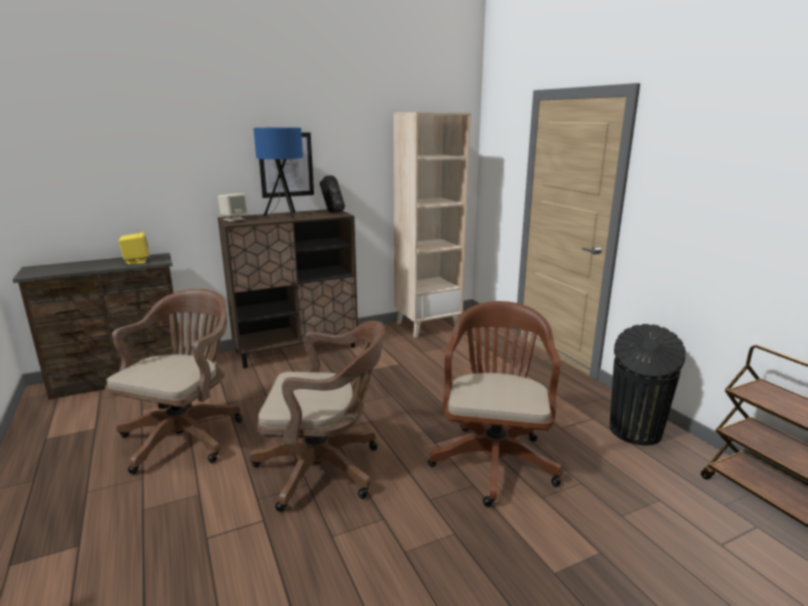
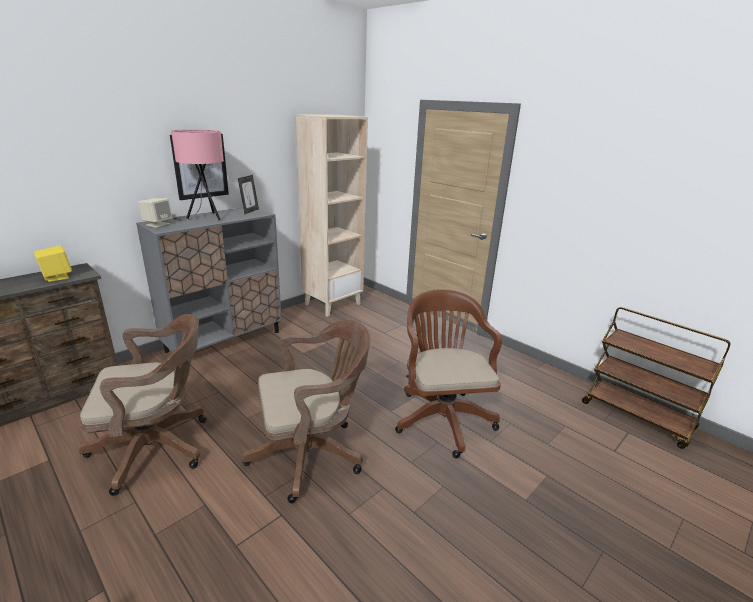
camera: 20 degrees left, 5 degrees up
(186, 435) = (158, 447): brown office chair -> brown office chair turned 75 degrees clockwise
(282, 216) = (204, 218): blue table lamp -> pink table lamp
(297, 349) = (225, 341): brown cabinet -> grey cabinet
(331, 212) = (250, 211): black speaker -> picture frame
(635, 432) = (527, 375): black trash can -> none

